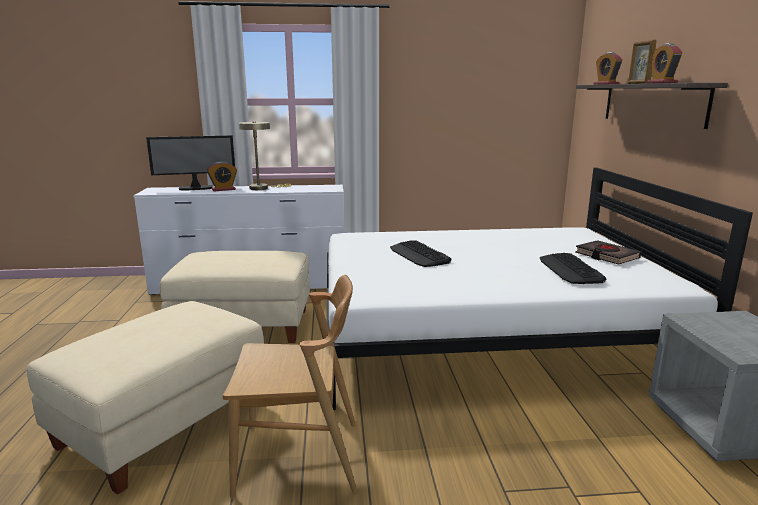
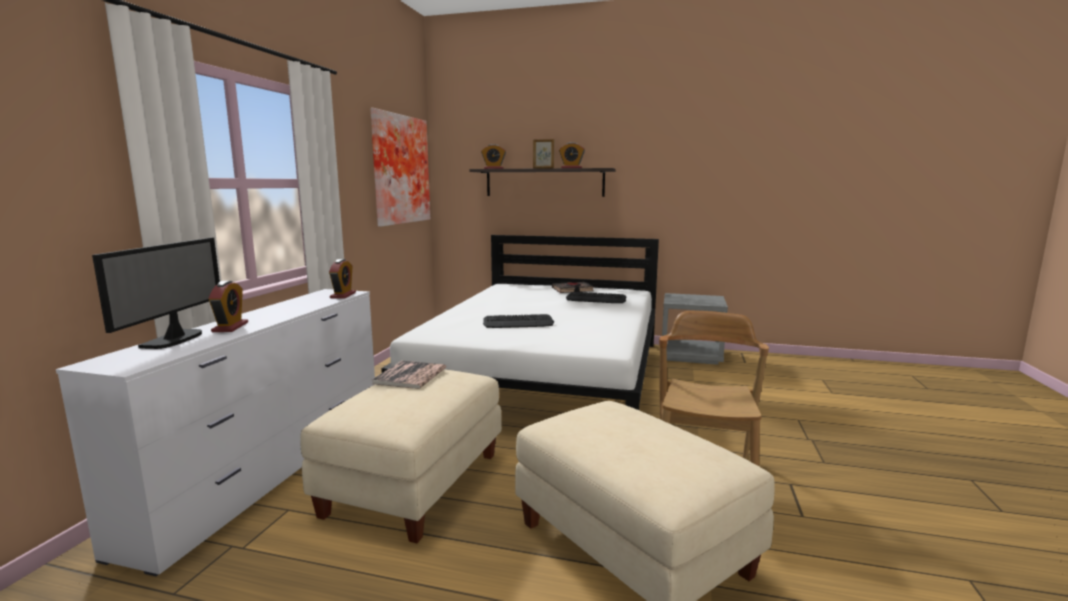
camera: 70 degrees left, 5 degrees down
(262, 188) = (270, 312): beige table lamp -> none
(267, 253) = (410, 376): none -> book
(322, 189) = (343, 295): none -> alarm clock
(502, 87) = (398, 169): none -> picture

